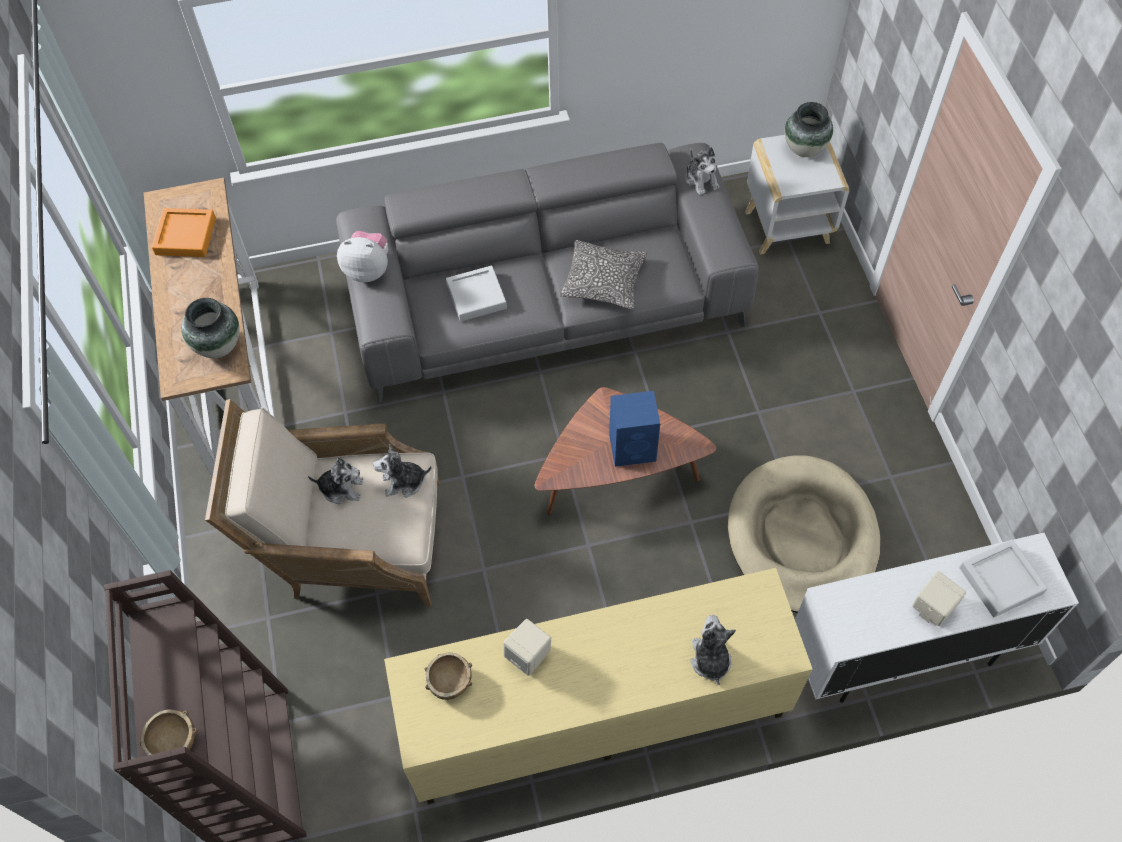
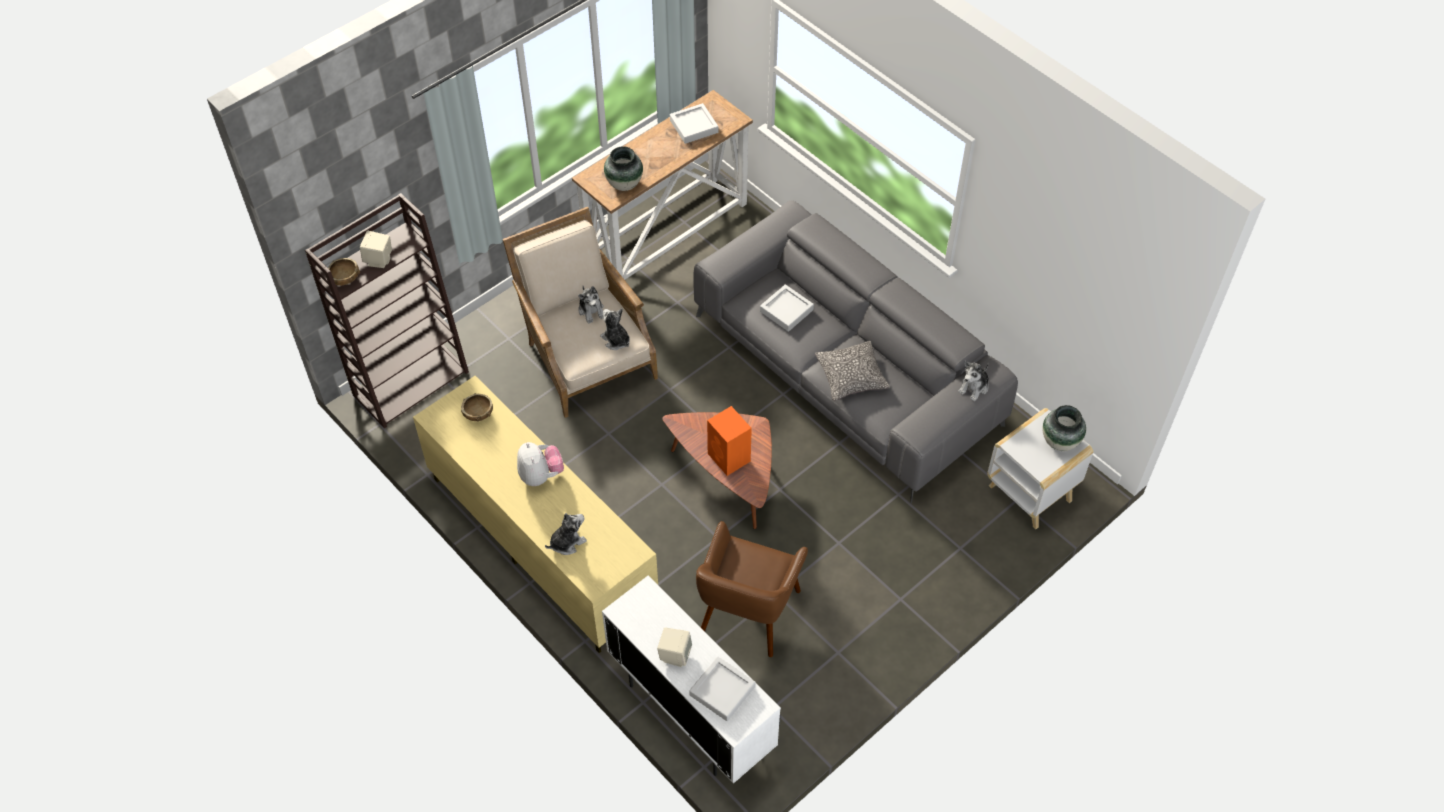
camera: 60 degrees right, 5 degrees down
(186, 236) = (694, 126): orange tray -> grey tray
(368, 269) = (754, 237): plush toy -> plush toy (541, 475)
(528, 655) = (516, 445): beige speaker -> beige speaker (379, 260)
(633, 447) = (729, 458): blue speaker -> orange speaker
(802, 537) = (747, 612): beige dog bed -> brown armchair

